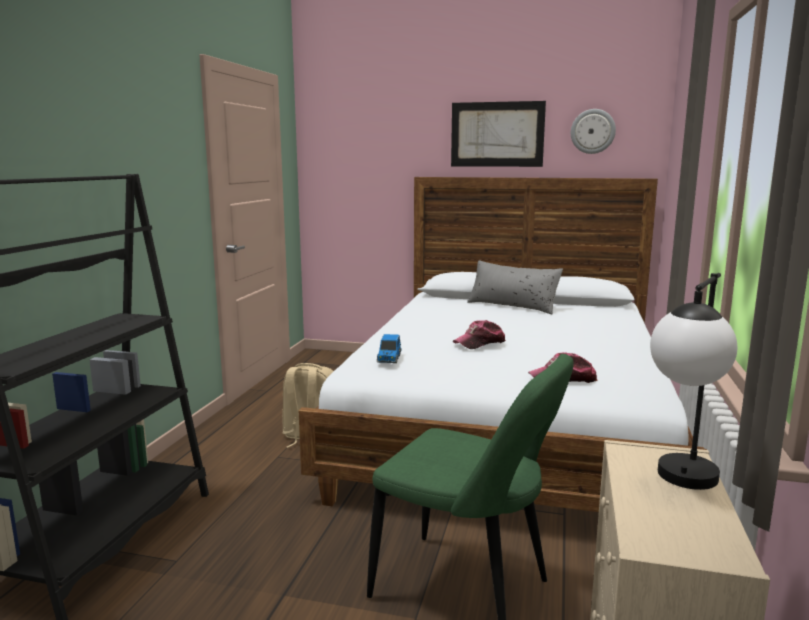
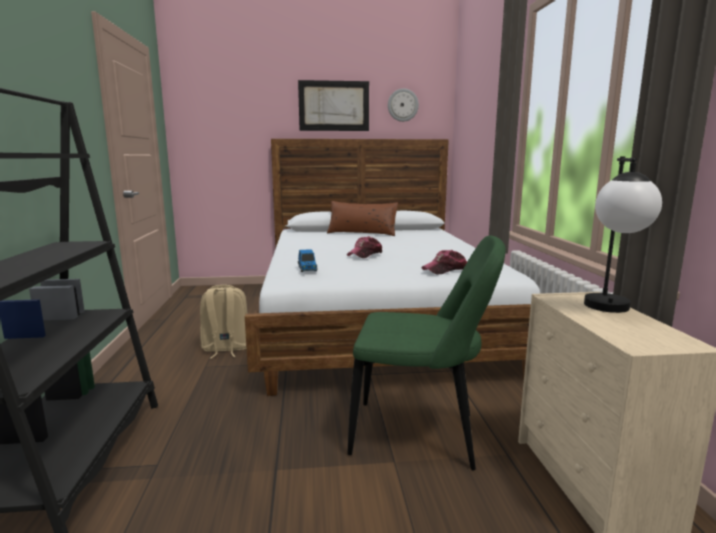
camera: 20 degrees left, 0 degrees up
(512, 306) = (362, 233): grey pillow -> brown pillow

